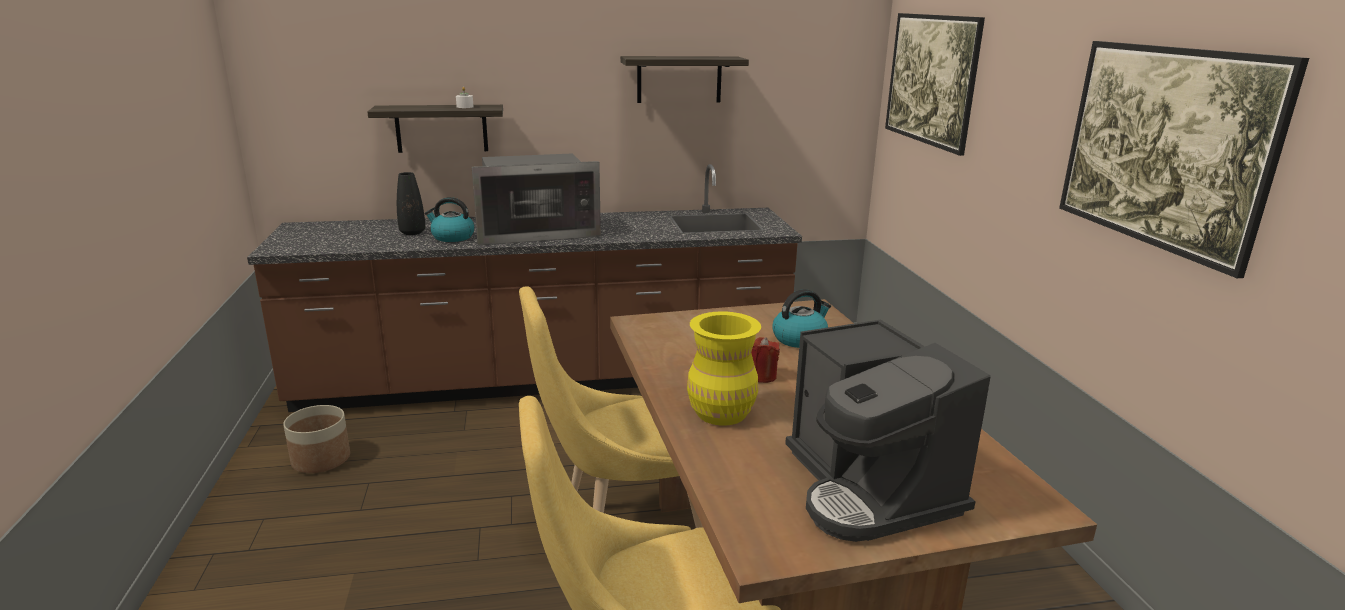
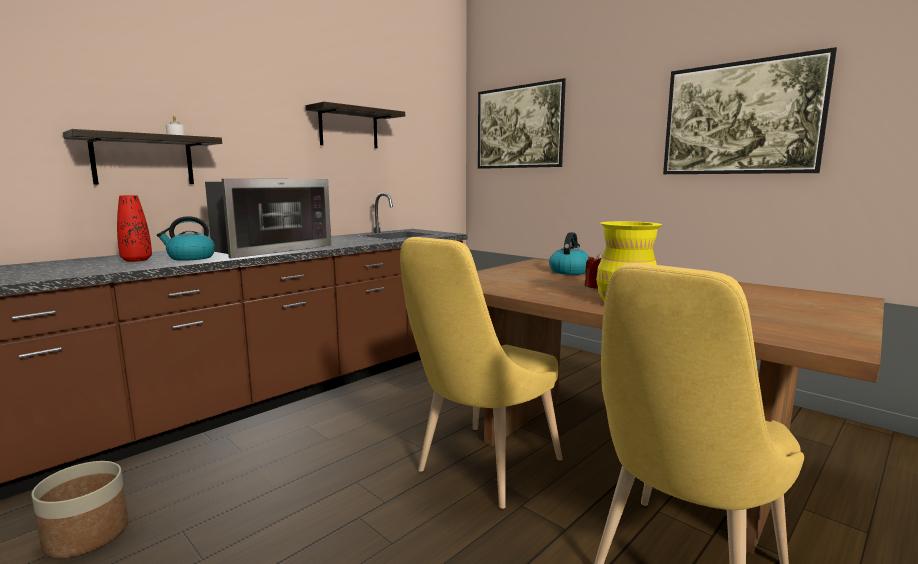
camera: 35 degrees left, 10 degrees down
(412, 232) = (136, 260): black vase -> red vase
(869, 488) = (785, 310): coffee machine -> none

